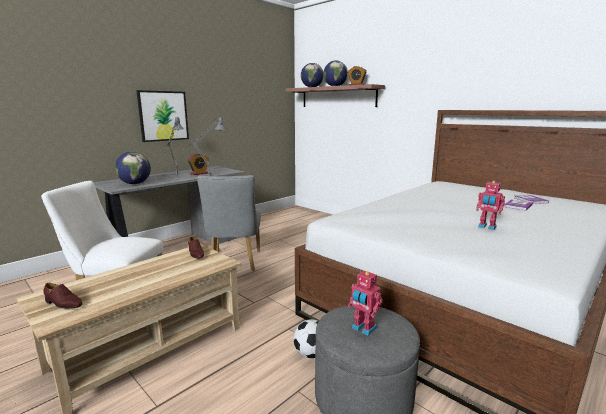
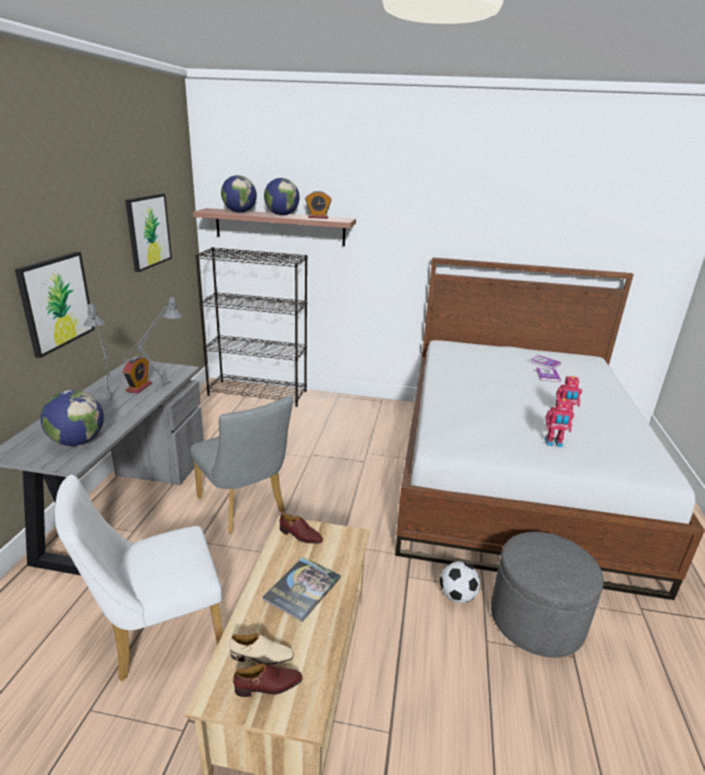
camera: 35 degrees left, 10 degrees up
(83, 291) = (262, 656): none -> beige shoe
(155, 274) = (302, 588): none -> book
(246, 94) = (148, 231): none -> picture
(314, 215) = (258, 393): none -> black bookcase
(363, 329) = (553, 564): toy robot -> toy robot (553, 443)

